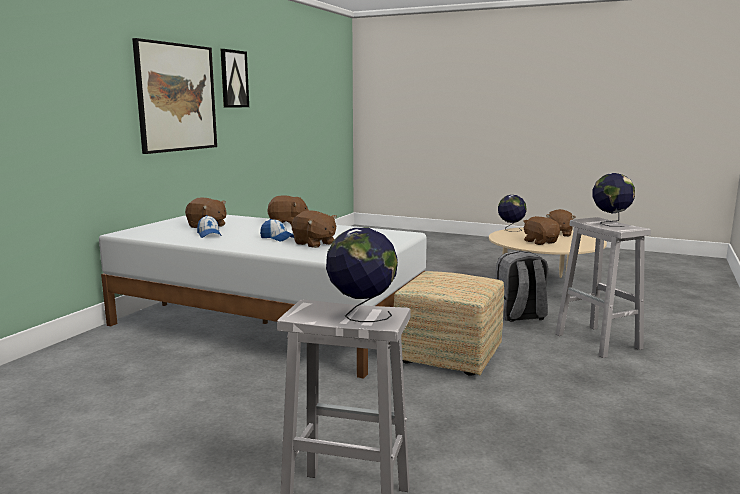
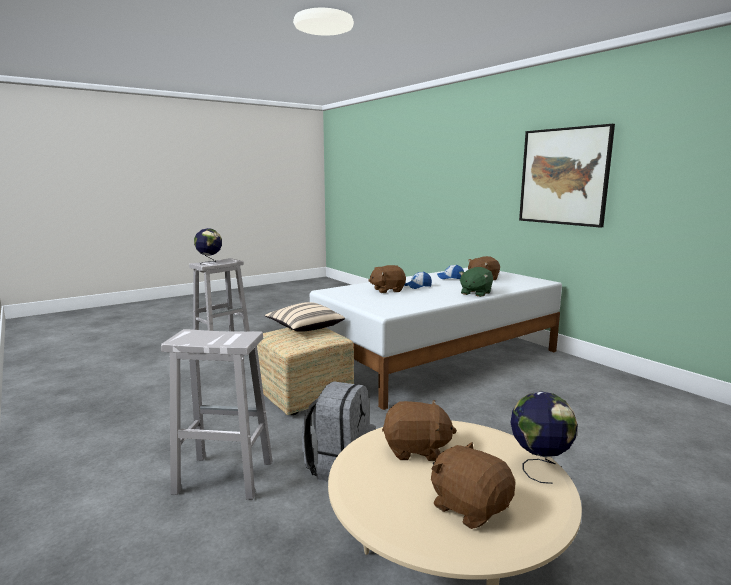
camera: 120 degrees right, 0 degrees up
(234, 79) = (655, 153): picture -> none
(287, 223) = (475, 293): brown plush toy -> green plush toy
(433, 285) = (304, 328): none -> beige pillow
(610, 223) = (213, 339): globe -> none

